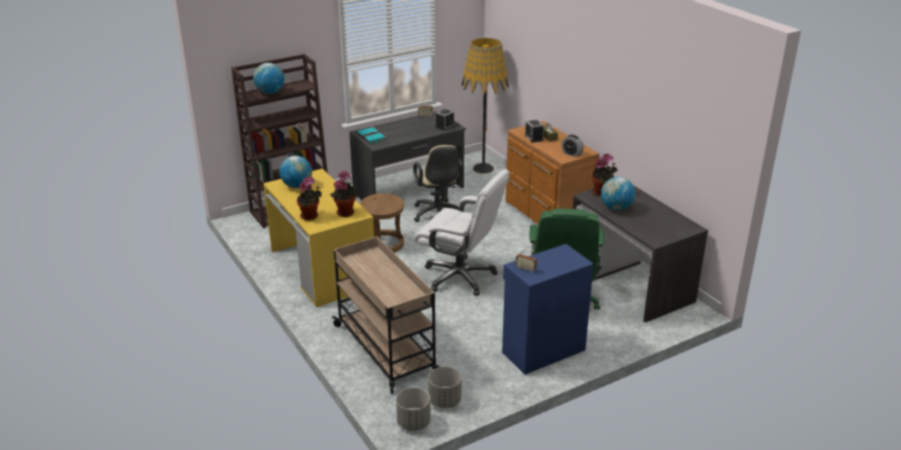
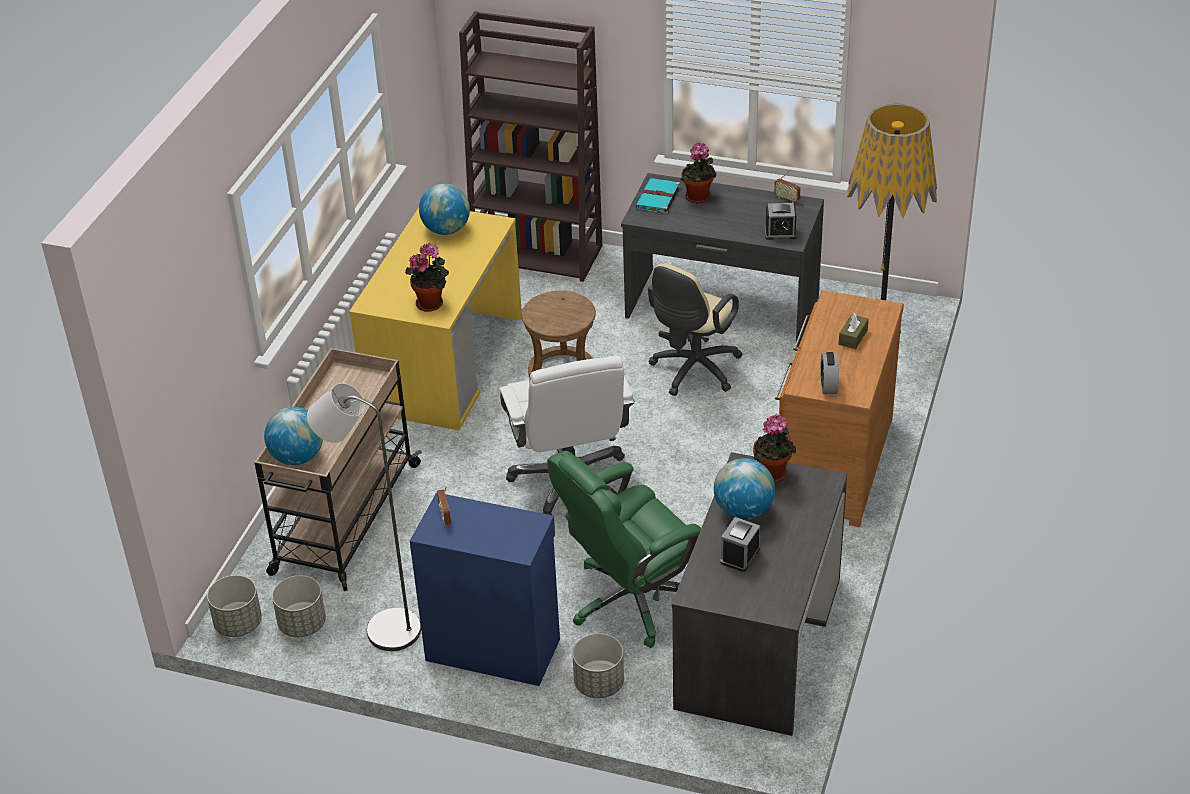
camera: 50 degrees right, 10 degrees up
(270, 92) = (514, 70): globe -> globe (297, 457)
(310, 217) = (388, 286): potted plant -> potted plant (698, 198)
(485, 377) = (383, 629): none -> grey floor lamp
(533, 138) = (829, 326): alarm clock -> alarm clock (740, 555)
(605, 333) = (598, 684): none -> grey planter

